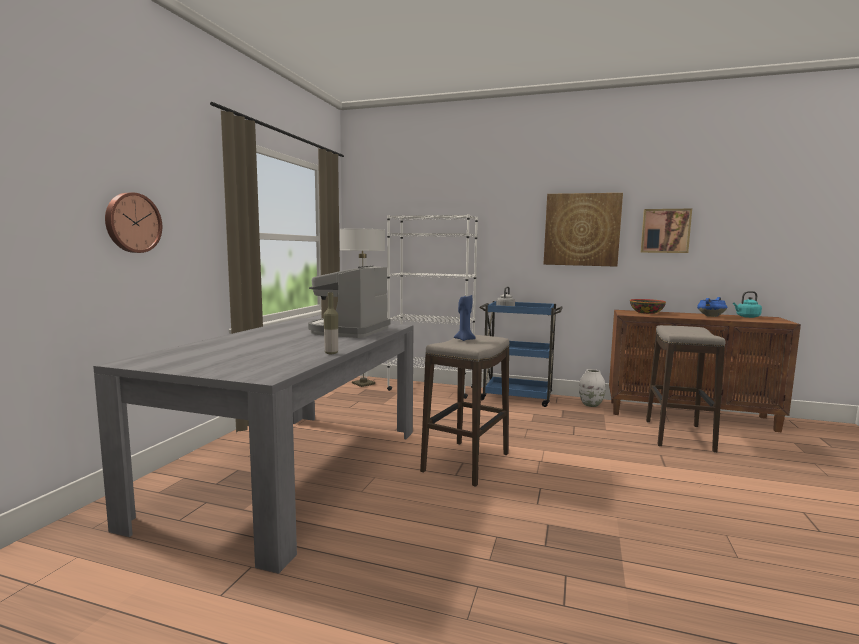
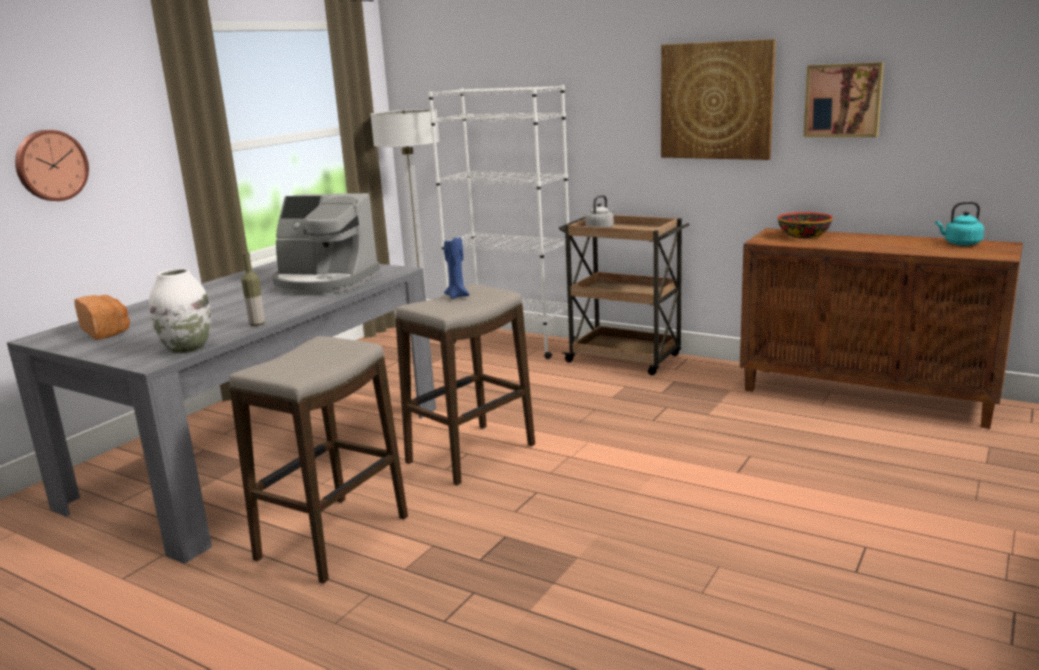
camera: 15 degrees right, 10 degrees up
(192, 357) = (107, 331): none -> bread
(348, 331) = (324, 282): coffee machine -> coffee machine turned 105 degrees counterclockwise
(518, 397) = (625, 359): blue cart -> brown cart
(591, 405) = (726, 373): white vase -> white vase (187, 348)
(679, 436) = (810, 428): stool -> stool (334, 538)
(711, 316) = (897, 243): blue cooking pot -> none

